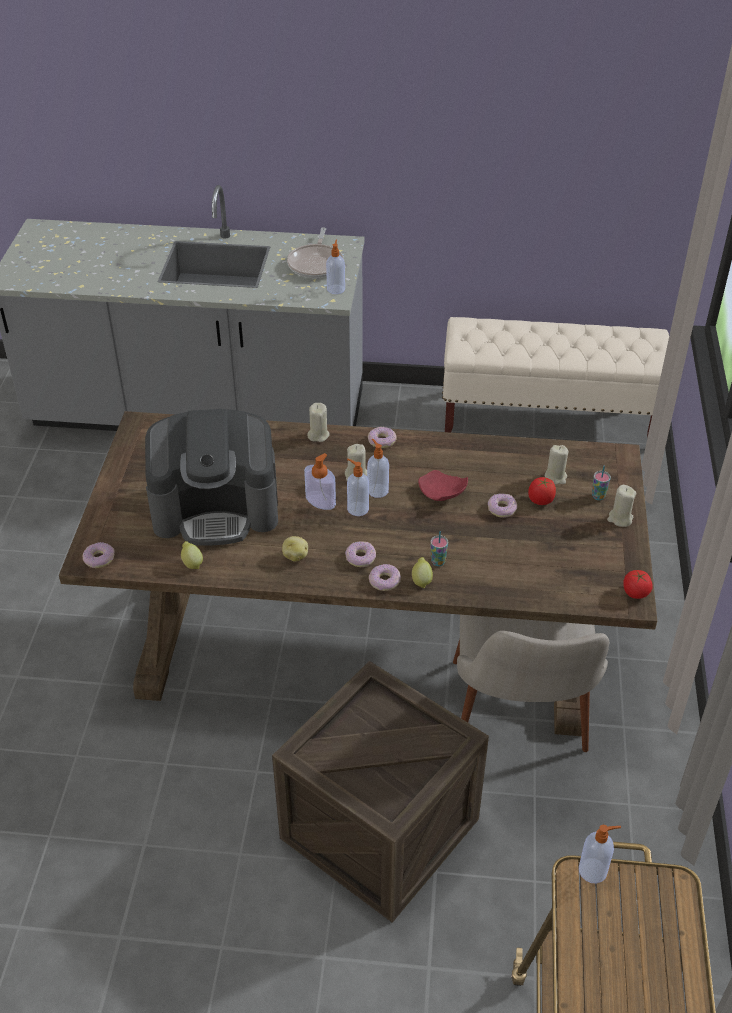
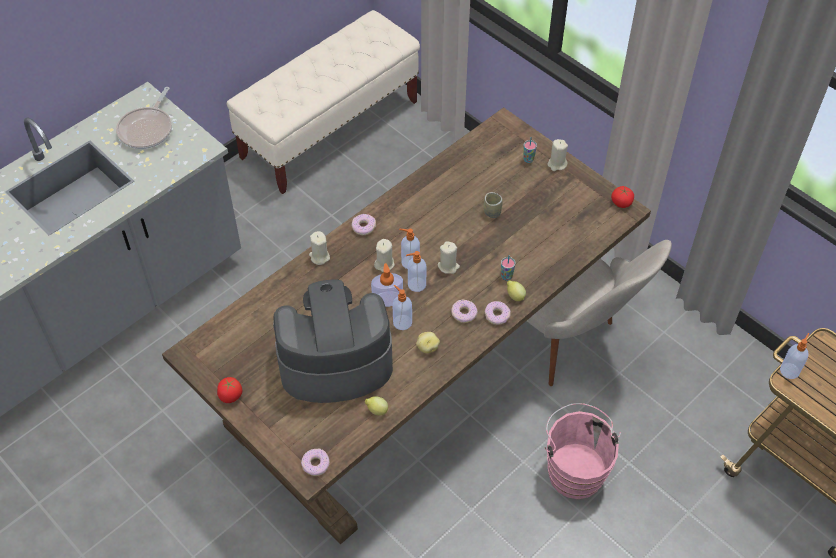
camera: 50 degrees left, 10 degrees up
(216, 508) = (334, 362): coffee machine -> coffee machine turned 135 degrees counterclockwise
(316, 263) = (147, 129): frying pan -> frying pan turned 60 degrees clockwise
(336, 289) = (193, 139): soap dispenser -> soap dispenser (402, 322)
(379, 828) = (574, 469): crate -> pink bucket
(441, 494) = (448, 232): red plate -> none
(501, 509) = (492, 212): donut -> cup
(540, 501) = (504, 189): tomato -> tomato (230, 396)
(555, 477) = (491, 166): beige candle -> beige candle (448, 266)

